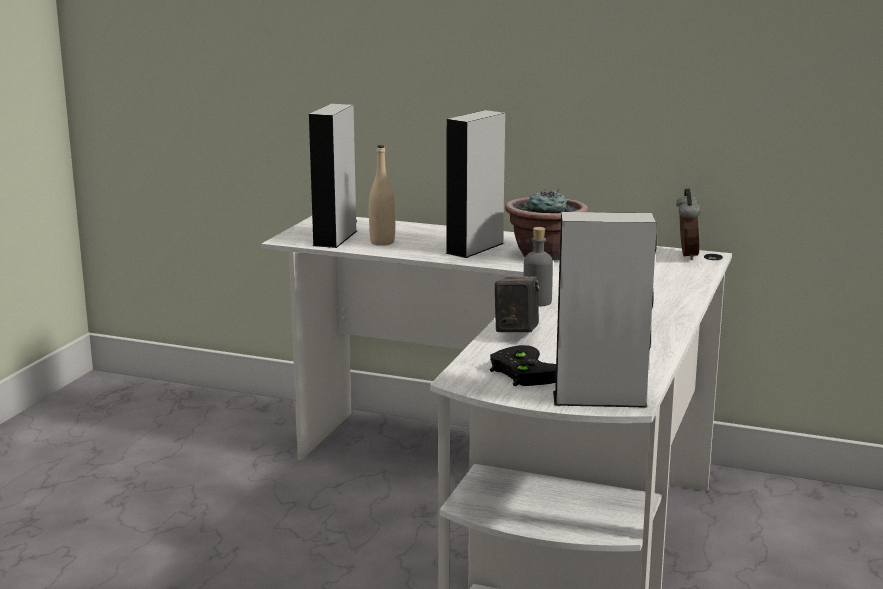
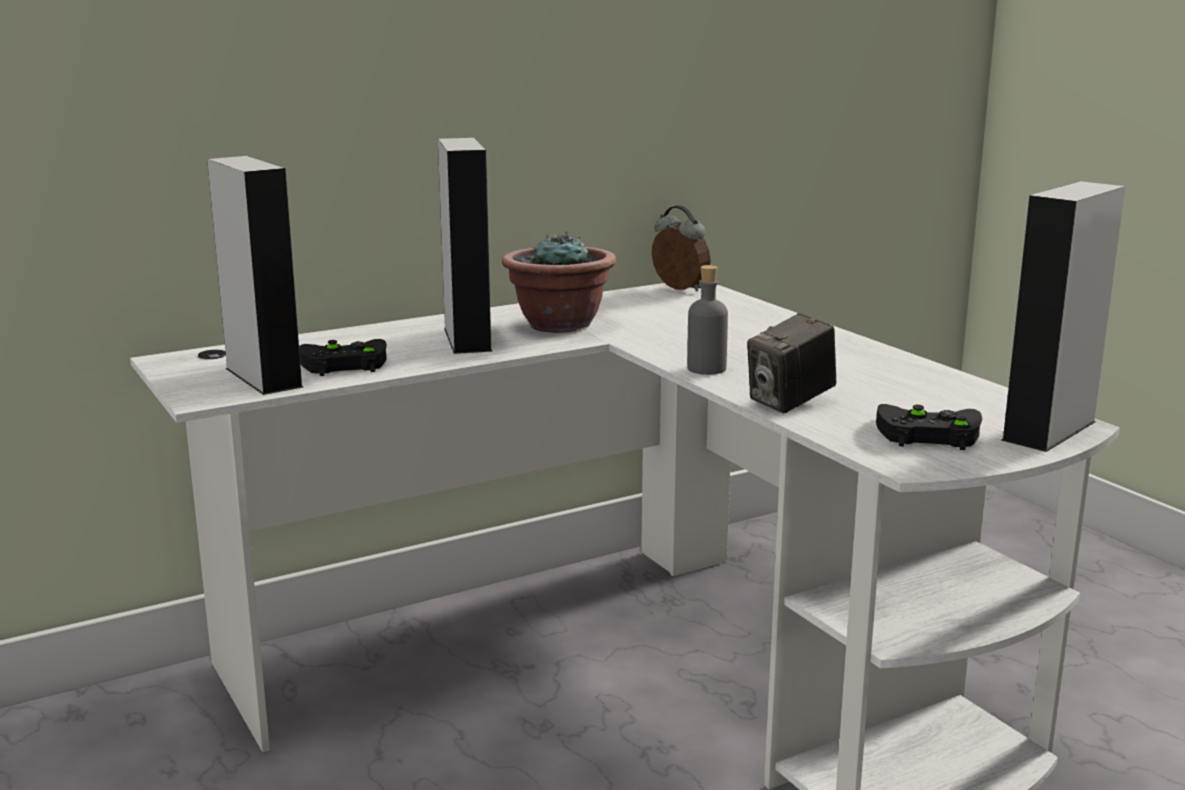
camera: 50 degrees left, 0 degrees up
(382, 242) = (341, 364): beige bottle -> black game controller
(516, 332) = (790, 402): camera -> camera turned 90 degrees counterclockwise

